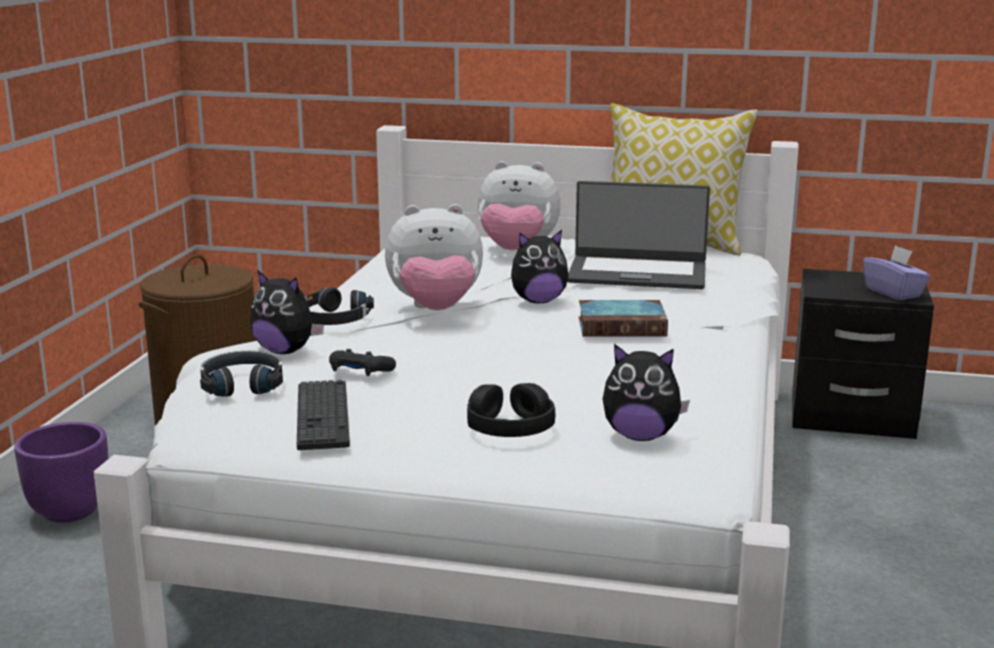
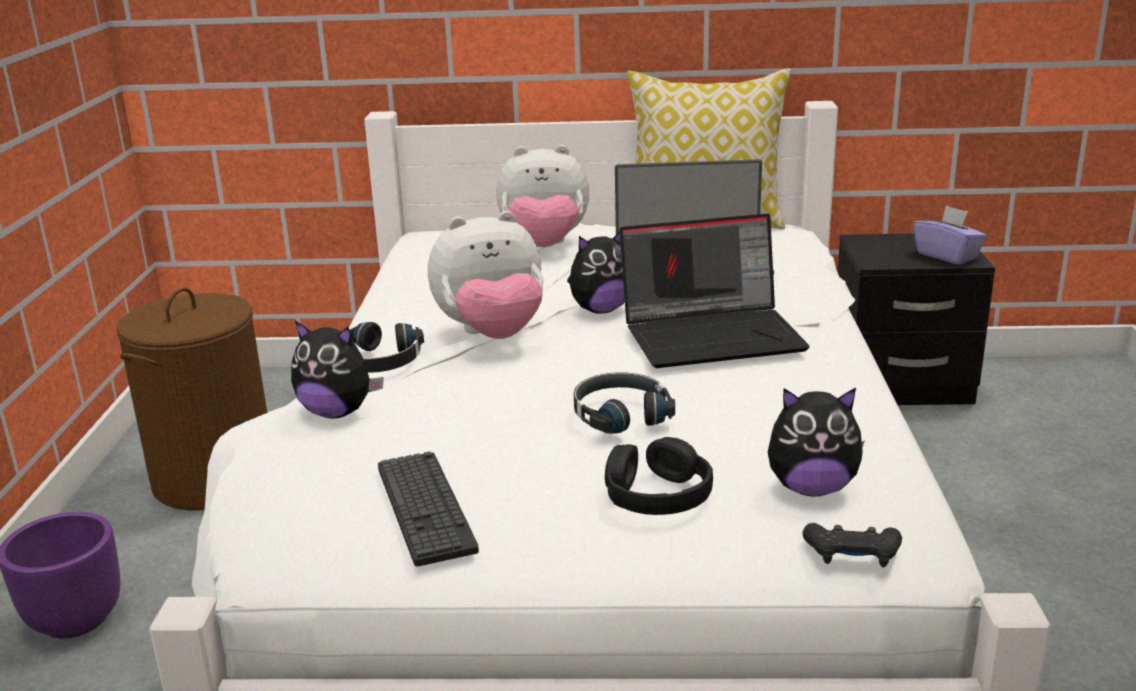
camera: 10 degrees left, 5 degrees up
(242, 384) = (304, 469): black headphones -> black headphones (620, 414)
(359, 372) = (443, 435): black game controller -> black game controller (852, 555)
(623, 326) = (713, 335): book -> laptop

